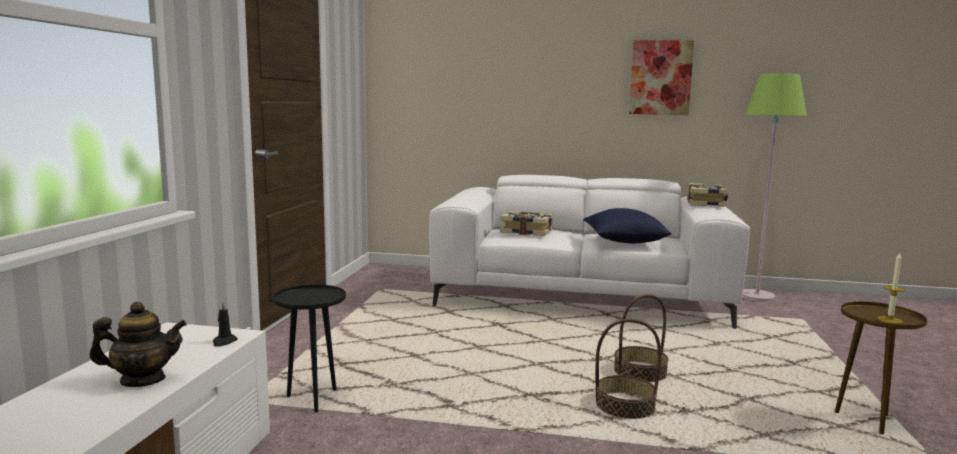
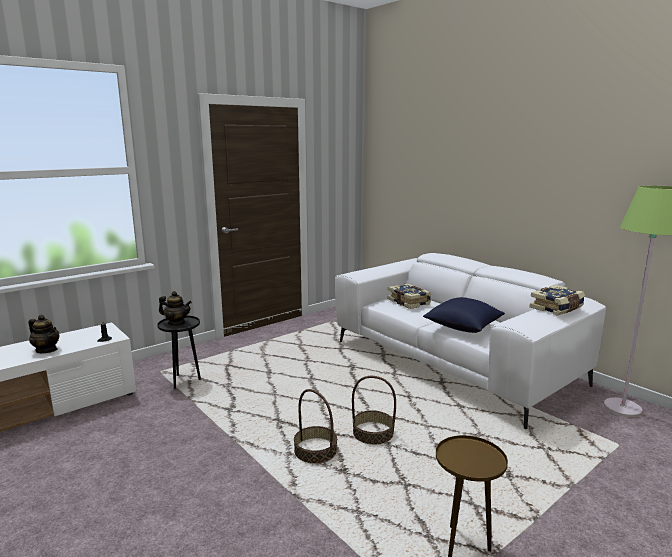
camera: 40 degrees right, 5 degrees up
(303, 297) = (176, 323): none -> teapot
(660, 77) = (563, 180): picture -> none
(889, 320) = (464, 463): candle -> none

